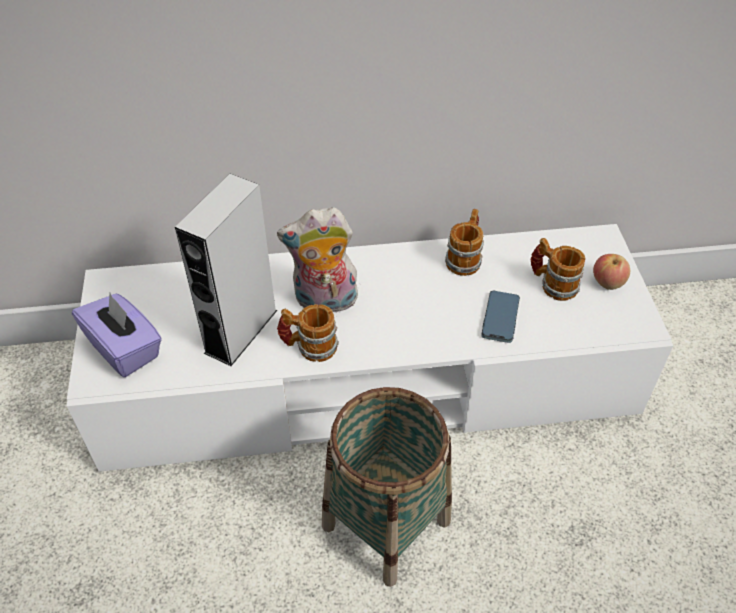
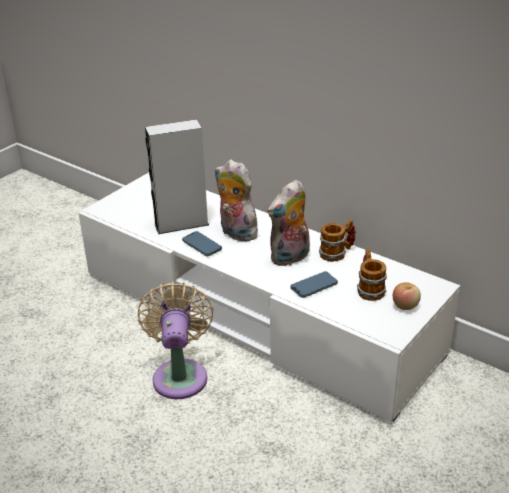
camera: 45 degrees right, 15 degrees down
(125, 348) = (126, 205): purple tissue box -> none
(309, 346) = (202, 246): mug -> phone
(386, 524) = (180, 375): basket -> beige fan
(428, 297) = (290, 258): none -> plush toy

